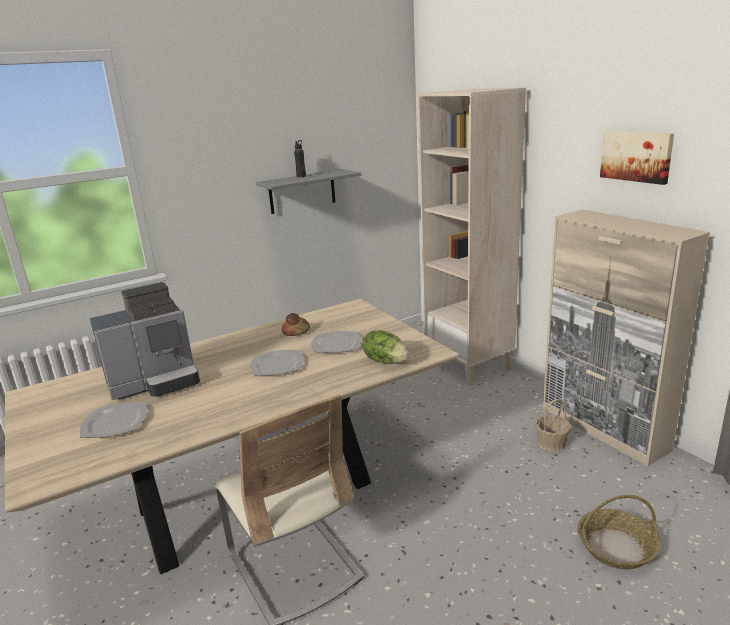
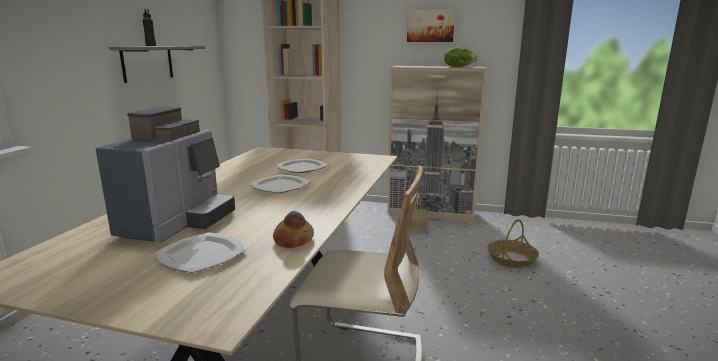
camera: 45 degrees left, 5 degrees down
(296, 332) = (248, 169): bread -> bread (294, 240)
(386, 361) = (360, 167): lettuce -> lettuce (458, 66)

